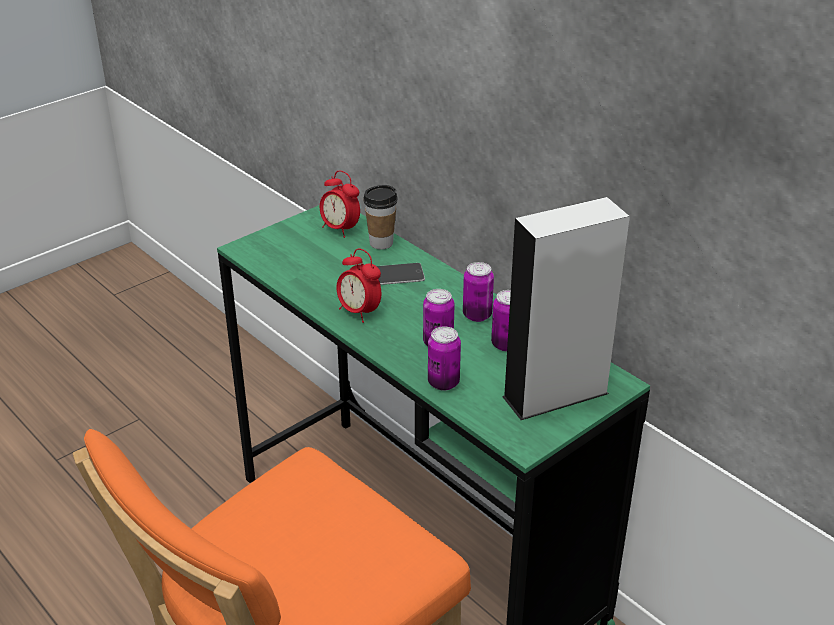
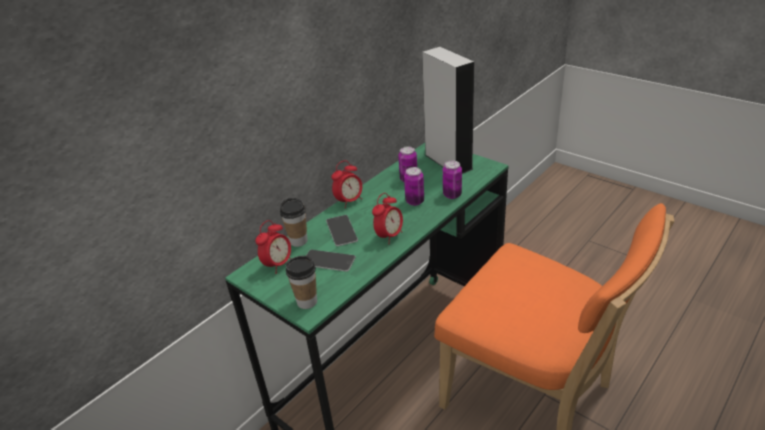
camera: 95 degrees left, 0 degrees up
(262, 247) = (307, 302): none -> cup
(329, 263) = (328, 261): none -> phone
(460, 285) = (349, 201): none -> alarm clock
(477, 315) = (382, 192): can -> none

